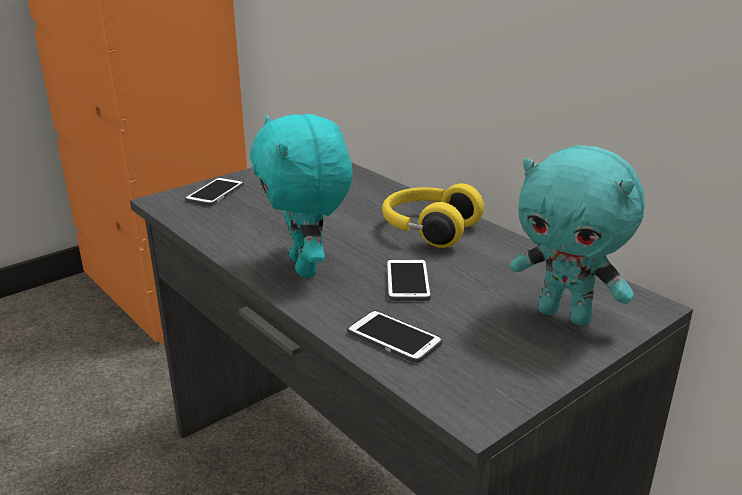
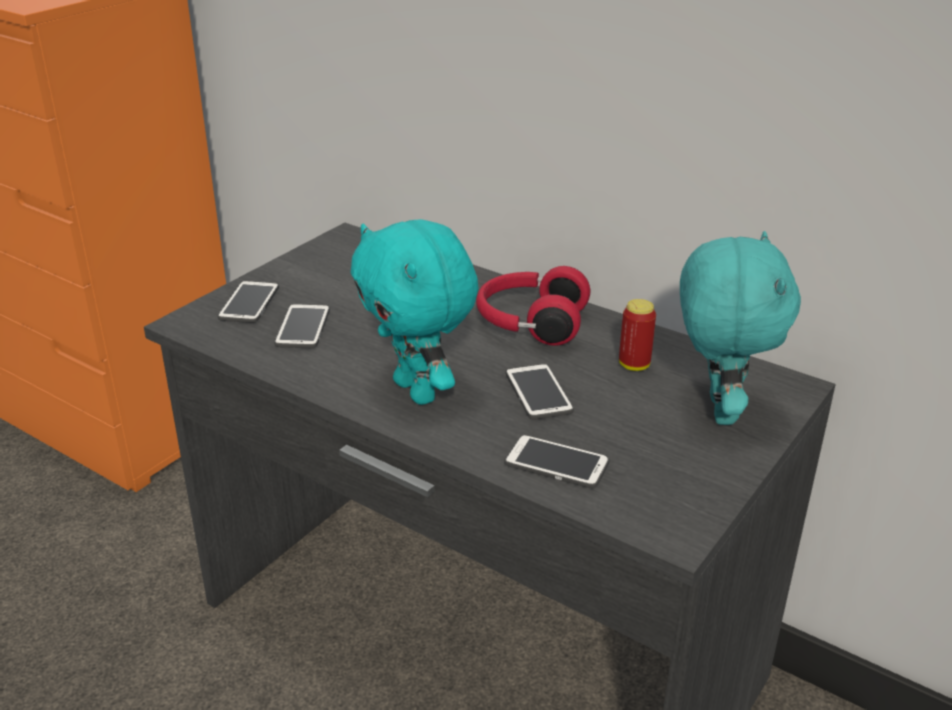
camera: 15 degrees left, 5 degrees up
(244, 213) = (303, 327): none -> phone
(428, 230) = (530, 324): yellow headphones -> red headphones
(503, 270) = (634, 365): none -> can
(565, 315) = (717, 409): turquoise plush toy -> turquoise plush toy turned 105 degrees counterclockwise

